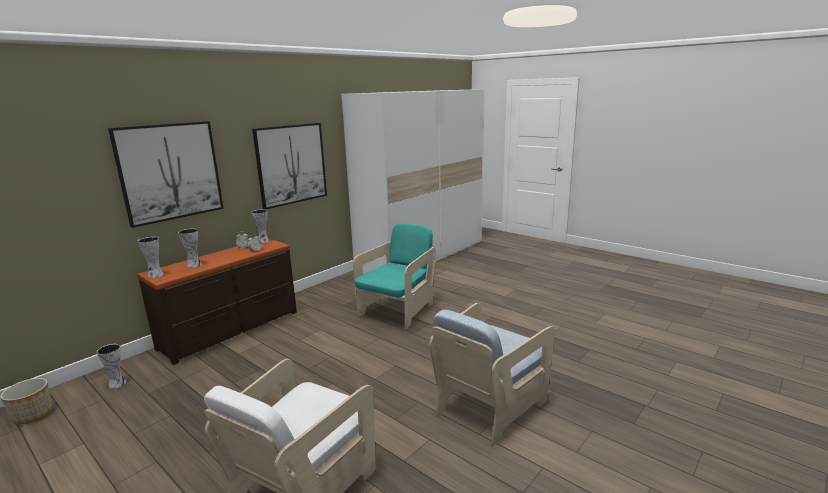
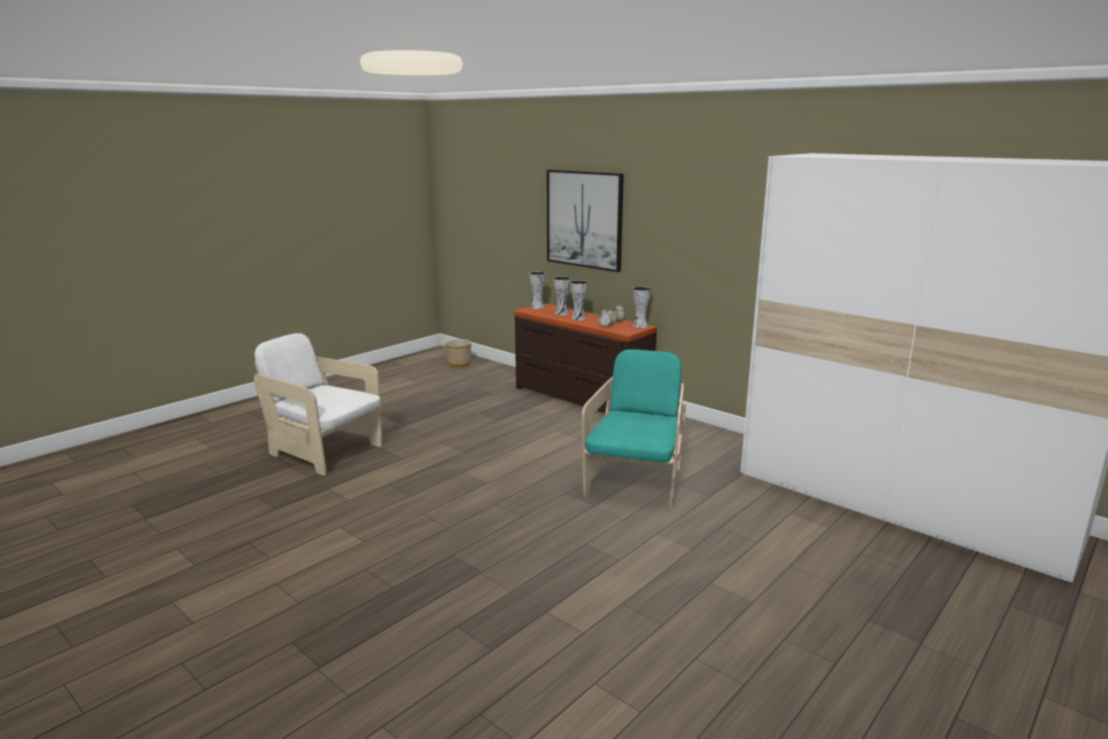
camera: 90 degrees right, 0 degrees up
(117, 383) = (492, 376): vase -> vase (579, 318)
(291, 164) = (710, 246): picture -> none
(398, 310) = (635, 482): turquoise armchair -> turquoise armchair turned 105 degrees counterclockwise
(489, 406) = (382, 536): beige armchair -> none

